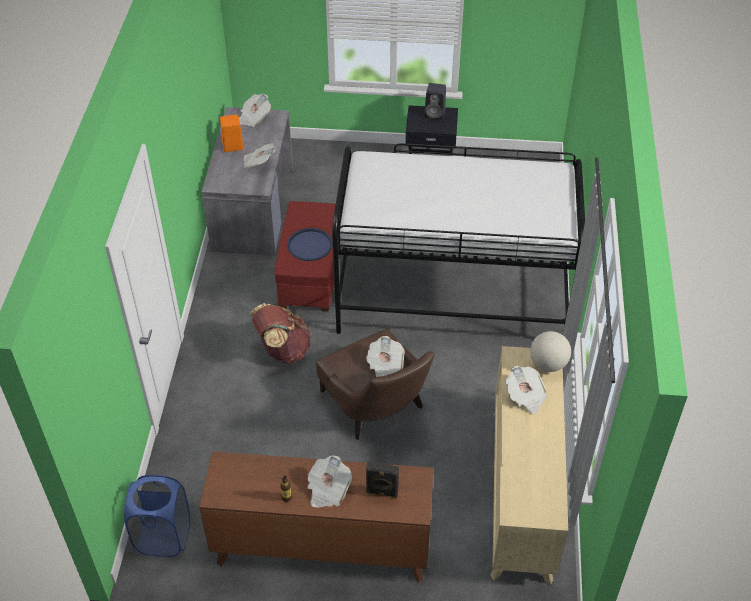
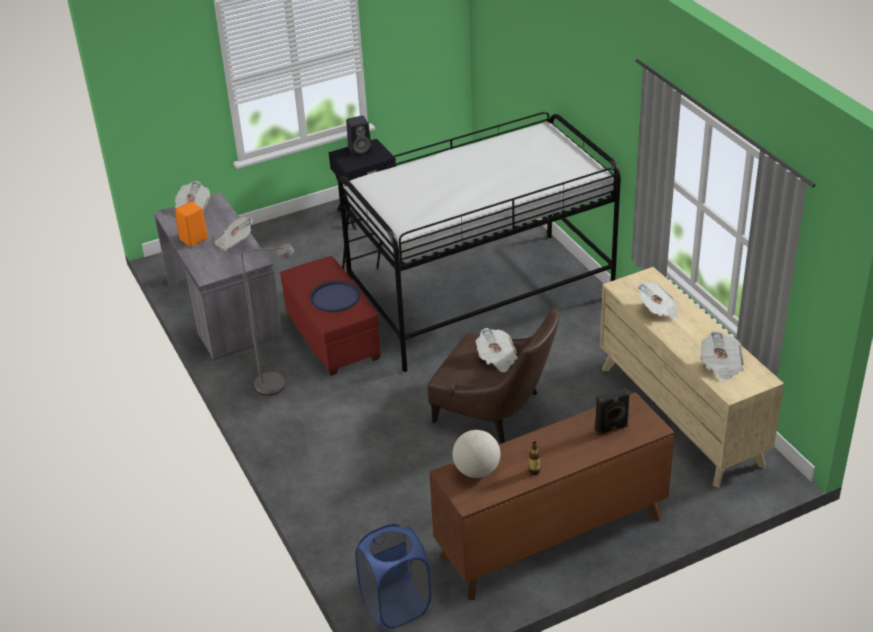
camera: 30 degrees left, 10 degrees down
(238, 296) = (278, 384): none -> grey floor lamp
(283, 350) = (365, 407): brown backpack -> none
(328, 490) = (564, 449): newspaper -> newspaper (721, 366)
(548, 364) = (652, 280): globe -> globe (477, 470)

